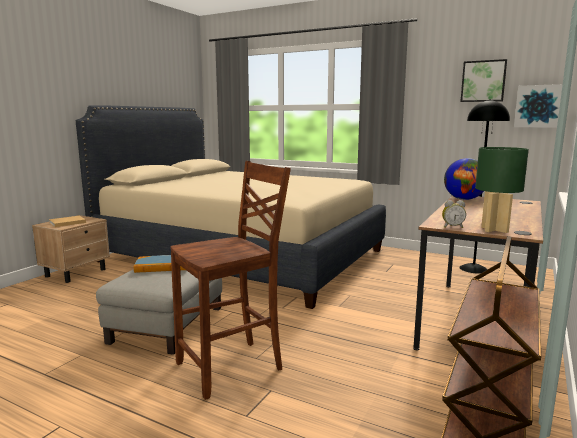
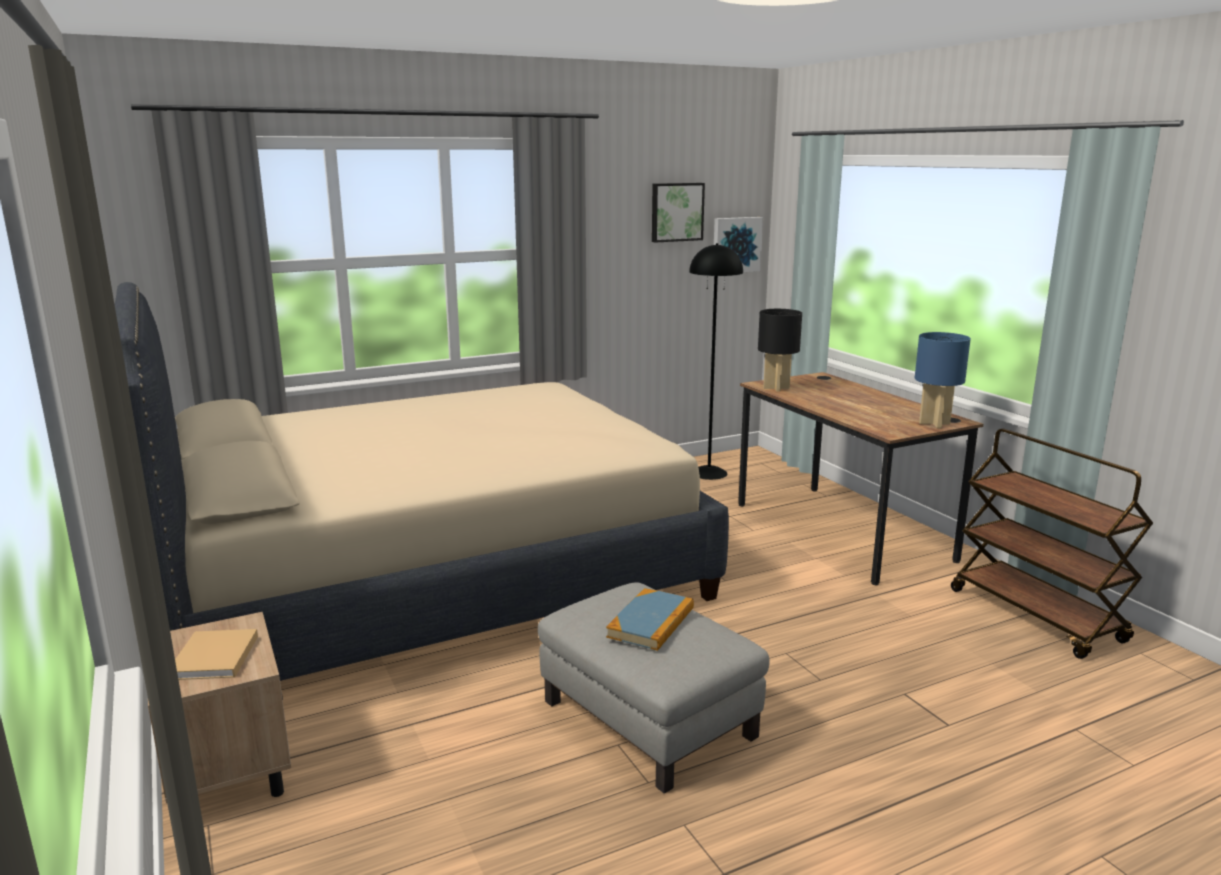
camera: 55 degrees left, 5 degrees up
(232, 367) = (831, 702): brown chair -> none
(452, 227) = (907, 431): alarm clock -> none
(464, 199) = (776, 388): globe -> black table lamp
(494, 229) = (934, 423): green table lamp -> blue table lamp

